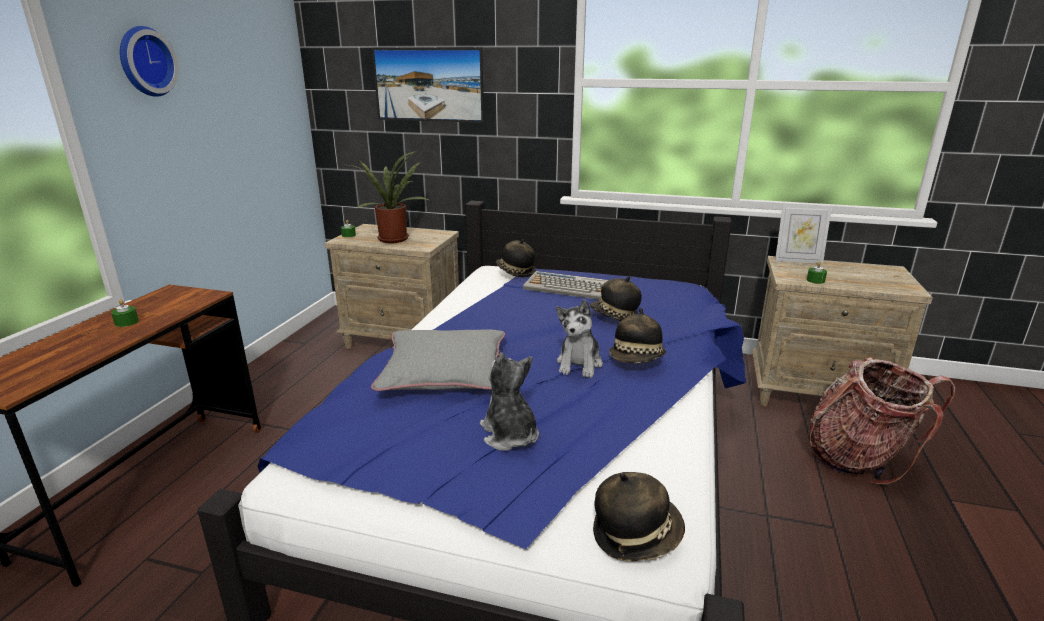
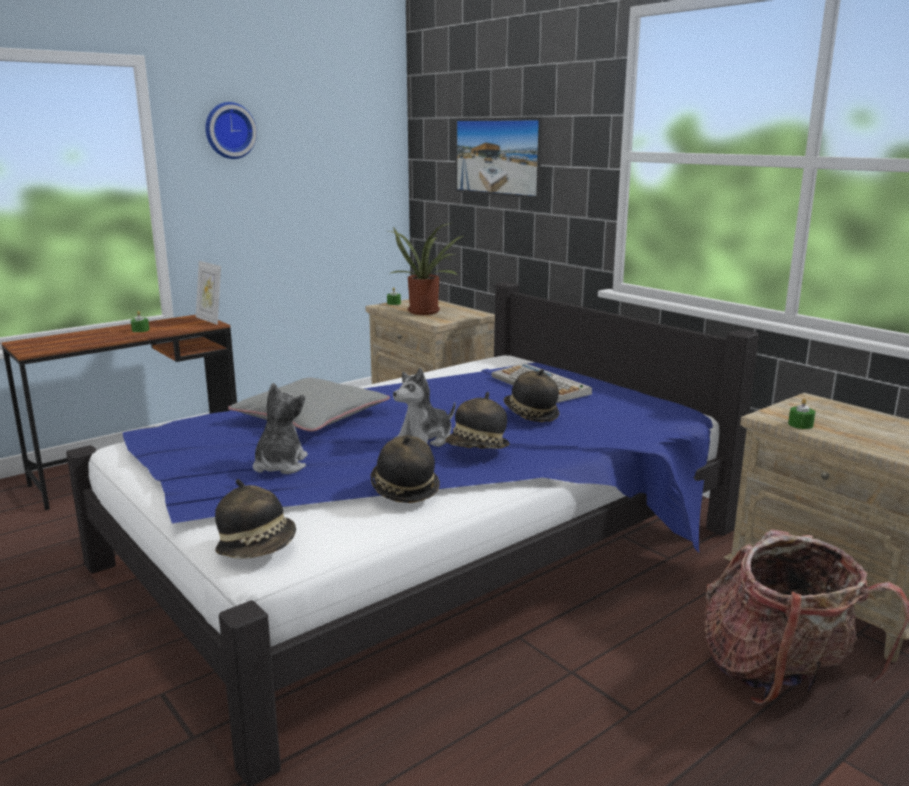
camera: 35 degrees right, 5 degrees down
(515, 272) = (514, 363): hat -> hat (404, 489)
(797, 260) = (831, 404): picture frame -> picture frame (210, 320)

